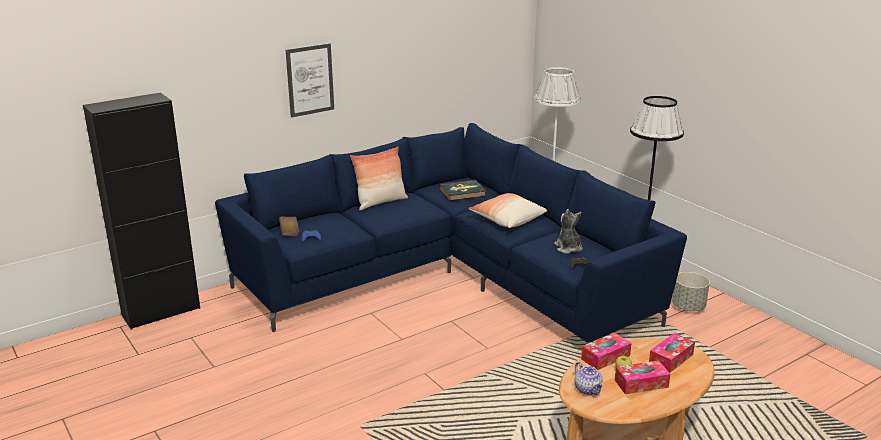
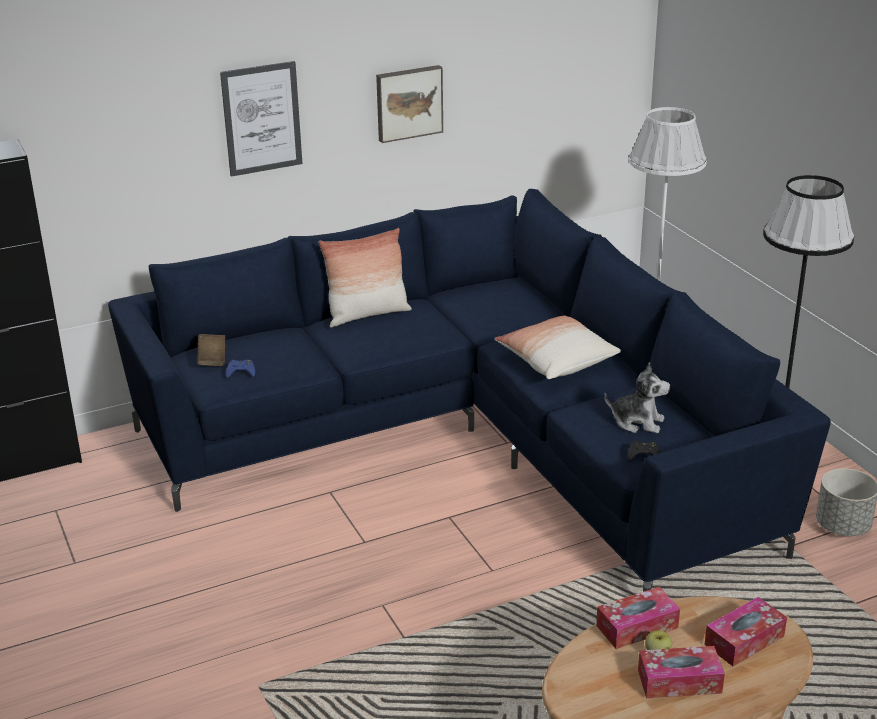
camera: 10 degrees right, 5 degrees up
(396, 70) = (408, 102): none -> picture
(462, 192) = (501, 305): book -> none
(568, 248) = (637, 422): plush toy -> plush toy turned 120 degrees clockwise
(588, 389) = (589, 683): teapot -> none

